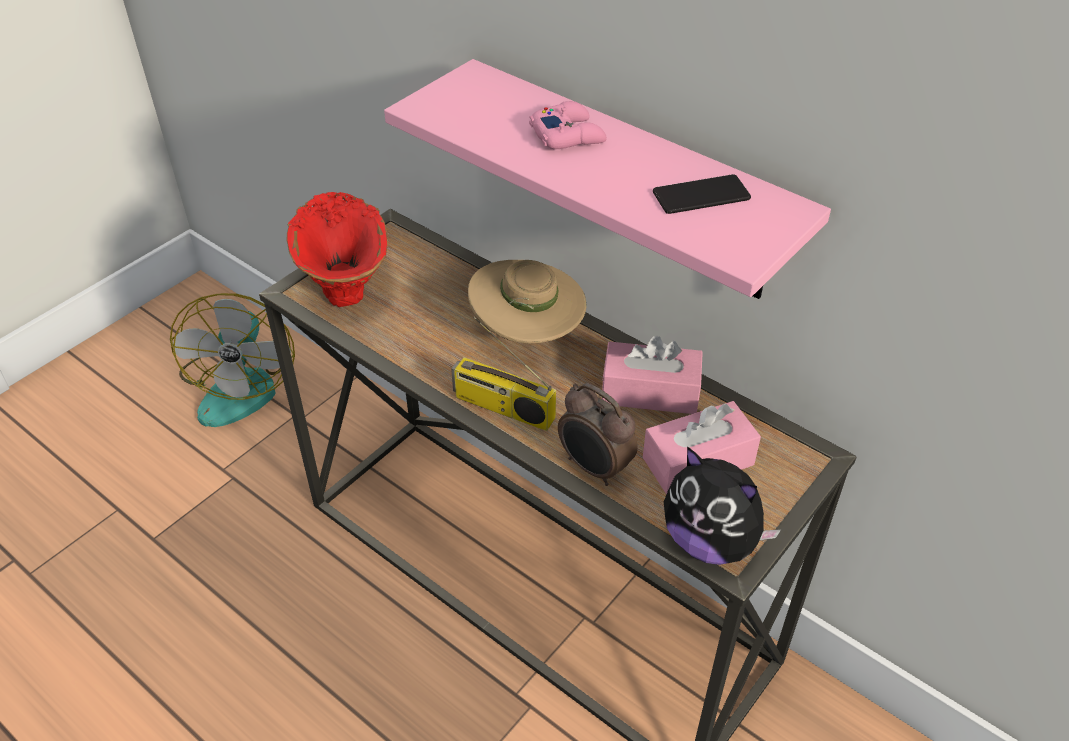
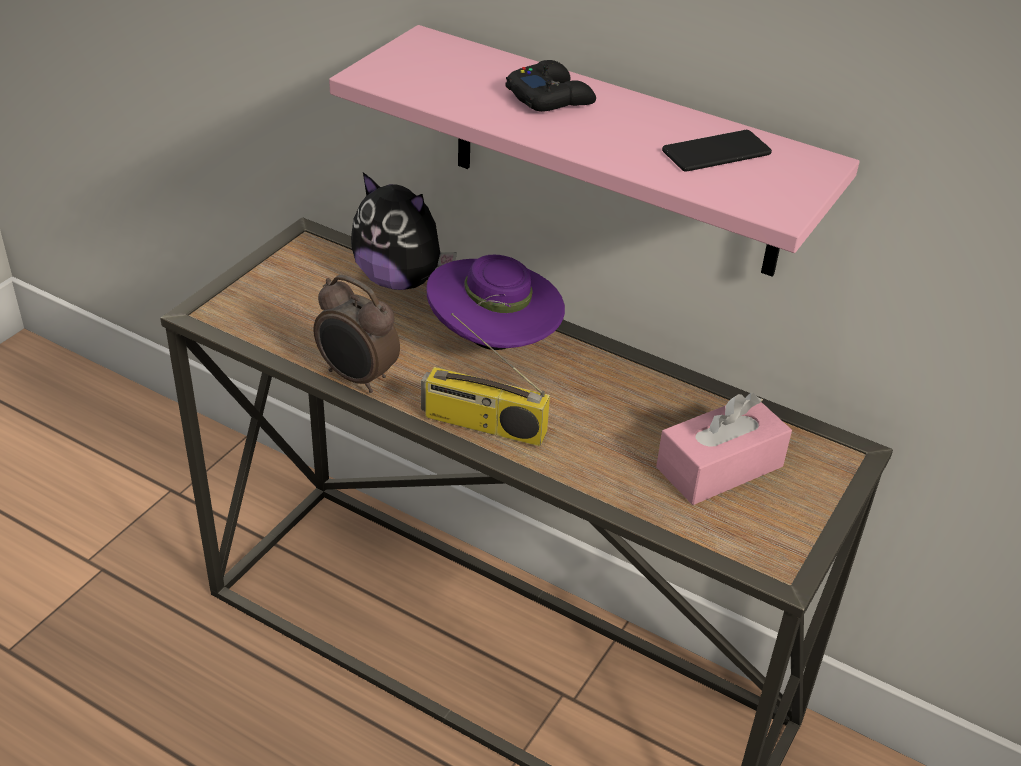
camera: 10 degrees left, 5 degrees down
(241, 385) = (97, 459): fan -> none
(346, 284) = (266, 302): red vase -> none
(527, 333) = (494, 343): beige hat -> purple hat
(568, 135) = (550, 97): pink game controller -> black game controller
(594, 468) = (603, 482): alarm clock -> alarm clock (357, 378)
(650, 392) = (649, 397): pink tissue box -> none
(710, 541) = (753, 551): plush toy -> plush toy (400, 280)

